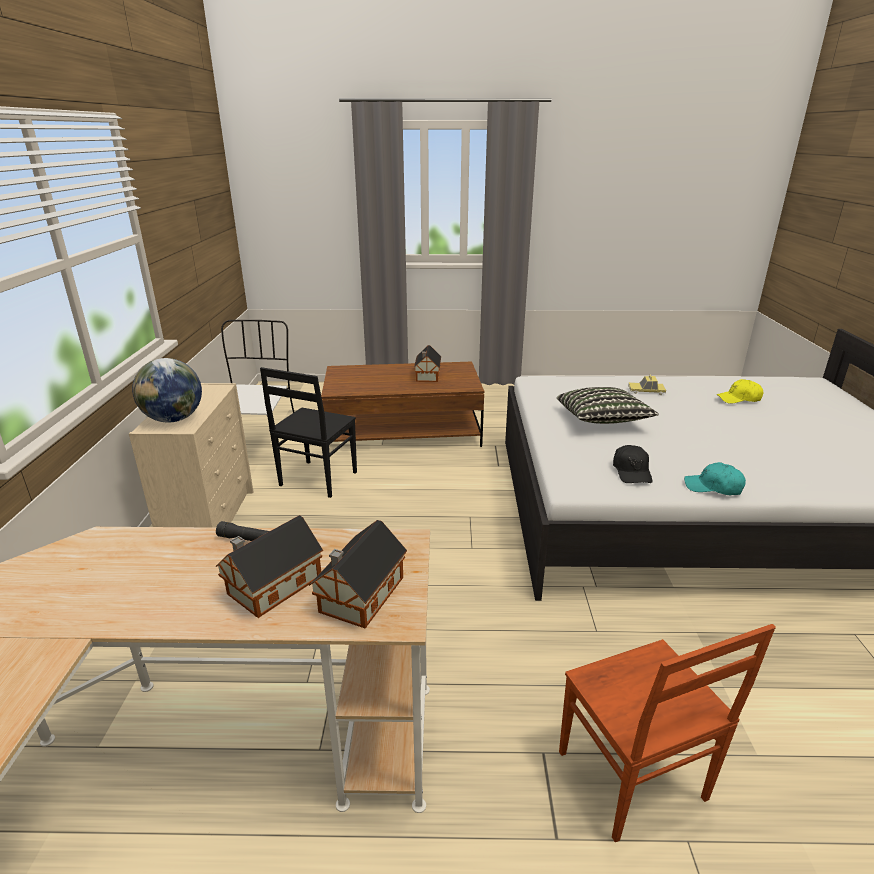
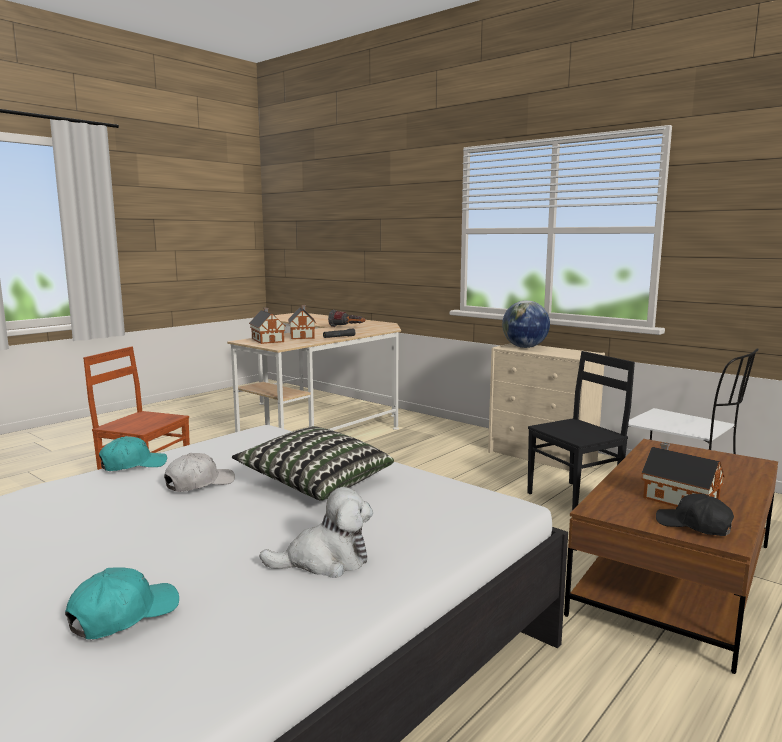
camera: 130 degrees right, 15 degrees down
(100, 596) = (347, 327): none -> flashlight
(317, 479) = (574, 499): black chair -> black chair turned 90 degrees clockwise
(632, 471) = (223, 450): black cap -> black cap (694, 525)
(646, 391) = (325, 561): toy car -> plush toy
(672, 447) = (199, 483): none -> white cap
(739, 399) = (123, 615): yellow cap -> turquoise cap

